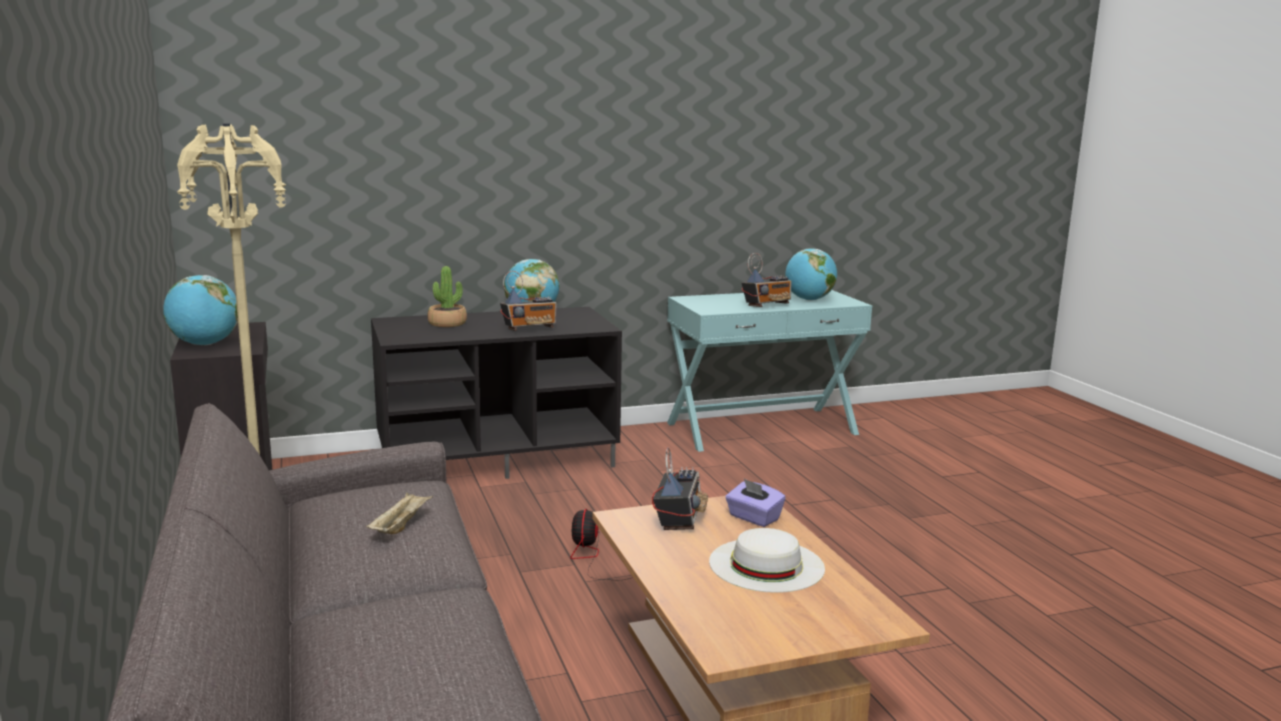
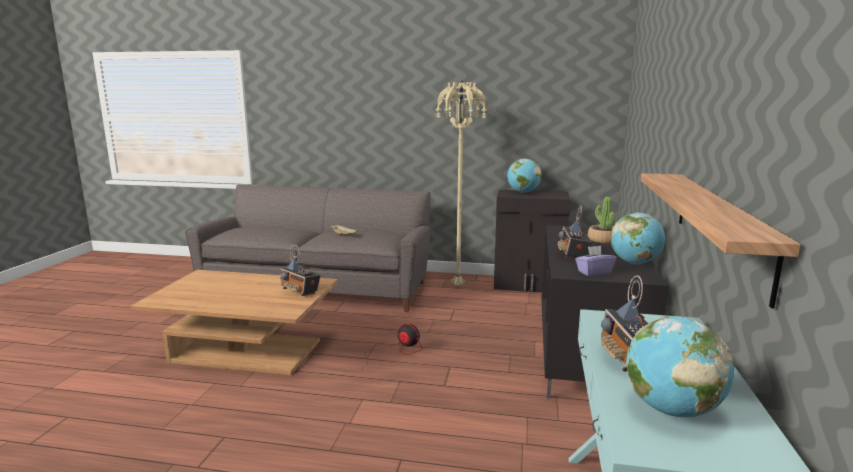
camera: 120 degrees right, 0 degrees up
(670, 225) = (720, 227): none -> shelf
(753, 518) = (272, 306): purple tissue box -> purple tissue box (594, 272)
(766, 565) = (231, 295): white hat -> none

